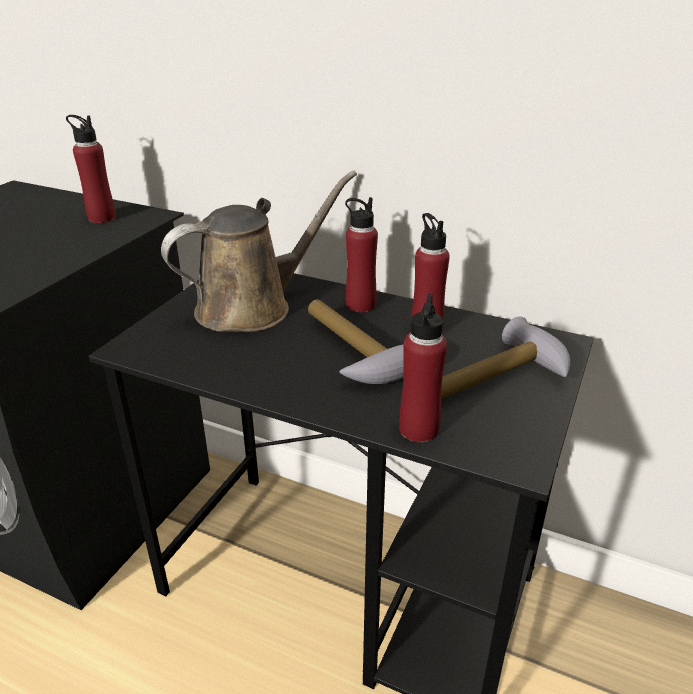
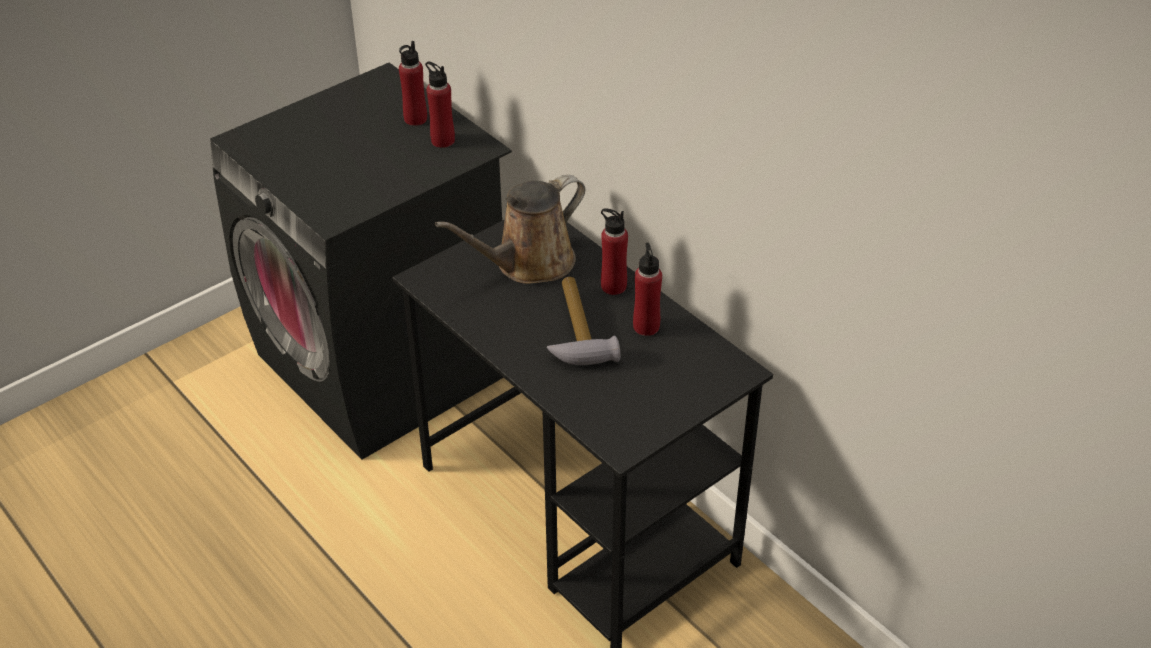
camera: 25 degrees right, 10 degrees up
(252, 307) = (528, 264): brown watering can -> brown watering can turned 150 degrees clockwise
(418, 429) = (575, 406): red bottle -> red bottle (415, 119)
(497, 380) = (661, 387): hammer -> none

